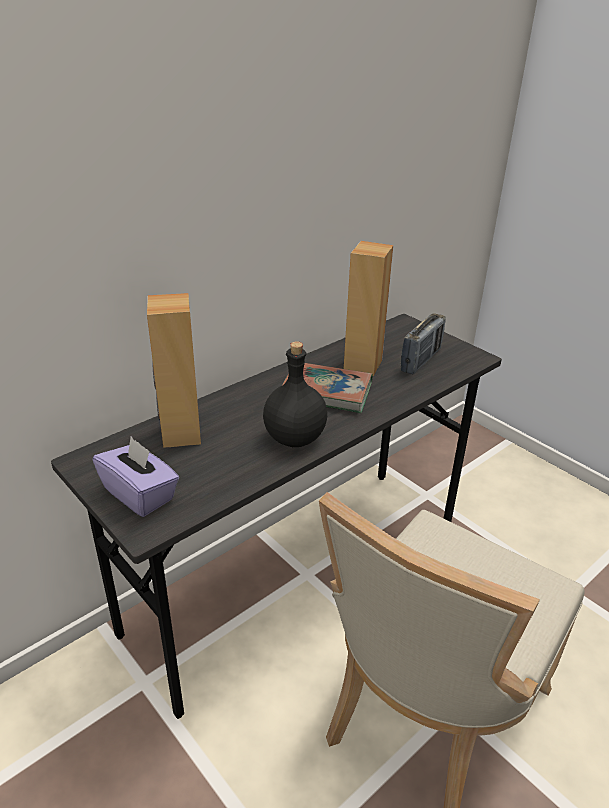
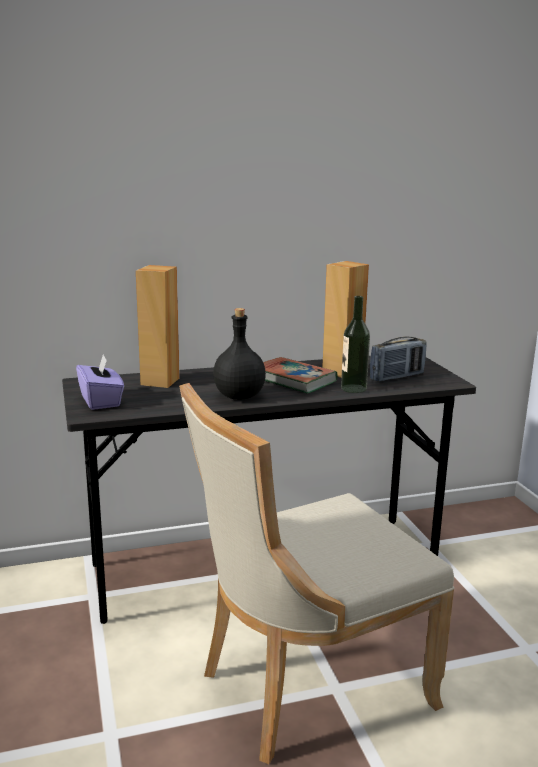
camera: 25 degrees right, 15 degrees down
(397, 391) = (353, 388): none -> bottle

